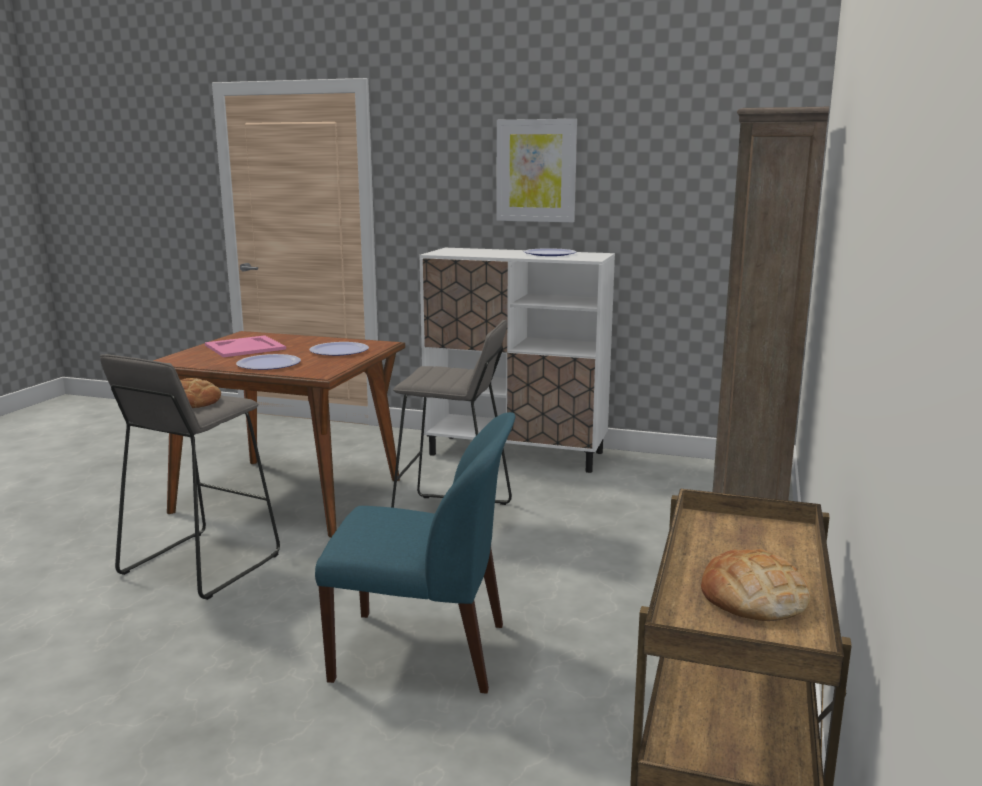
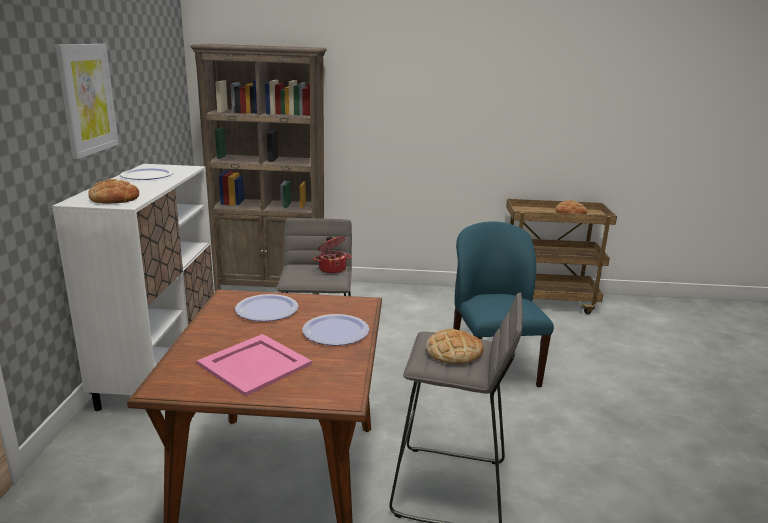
camera: 105 degrees left, 5 degrees up
(450, 380) = (332, 269): none -> cooking pot
(456, 252) = (114, 199): none -> bread

